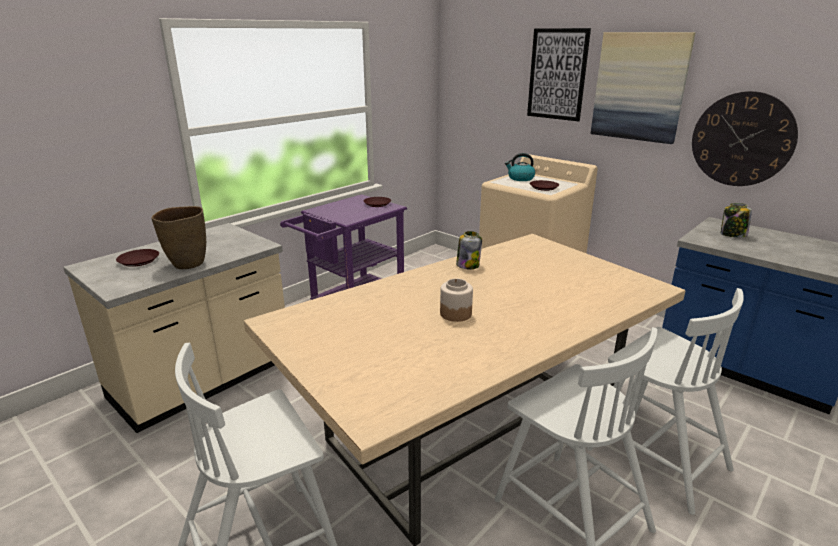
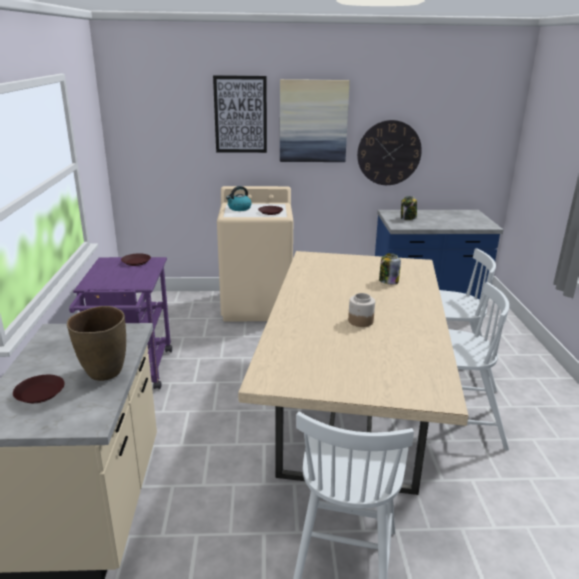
camera: 45 degrees left, 0 degrees up
(468, 265) = (303, 287): jar -> jar (388, 281)

